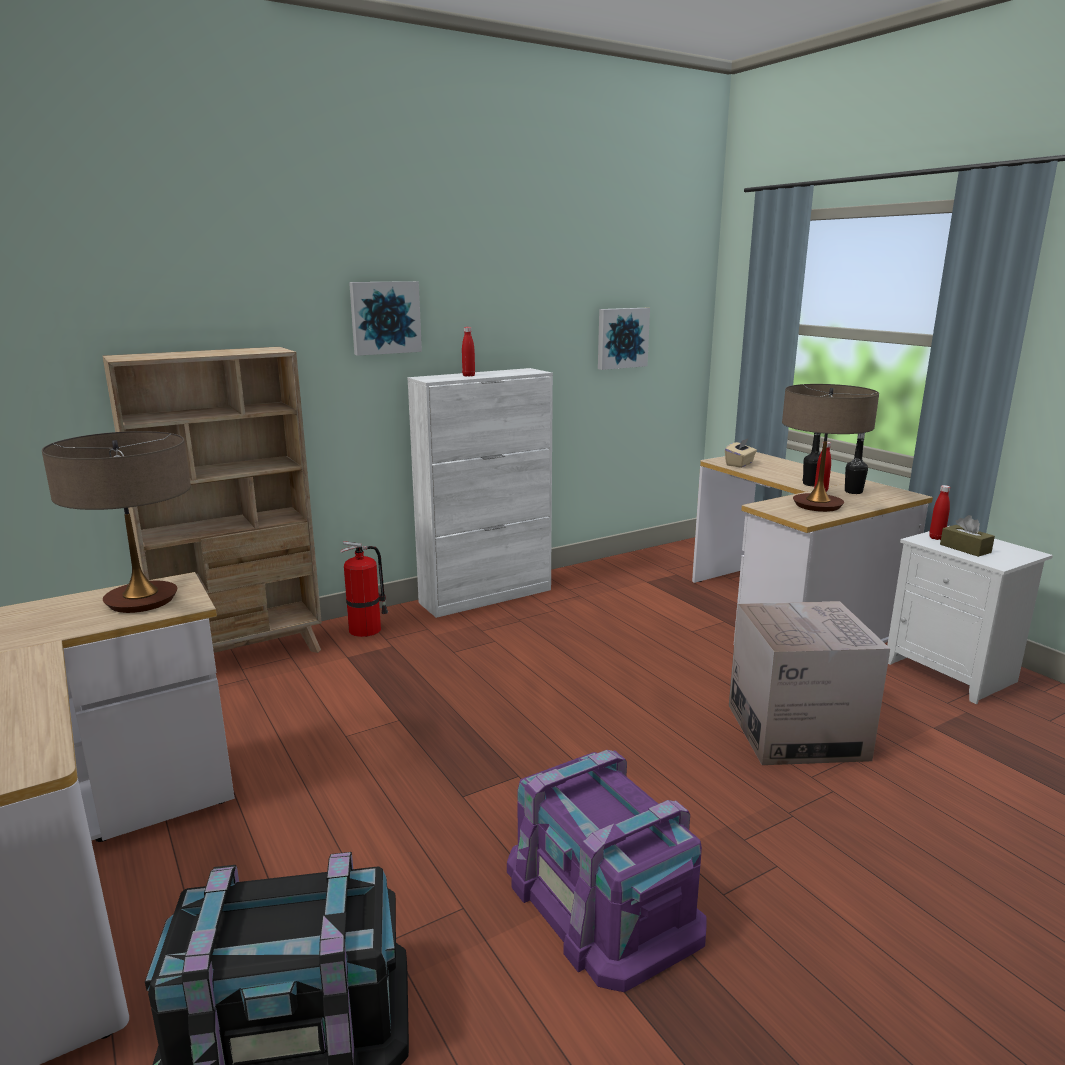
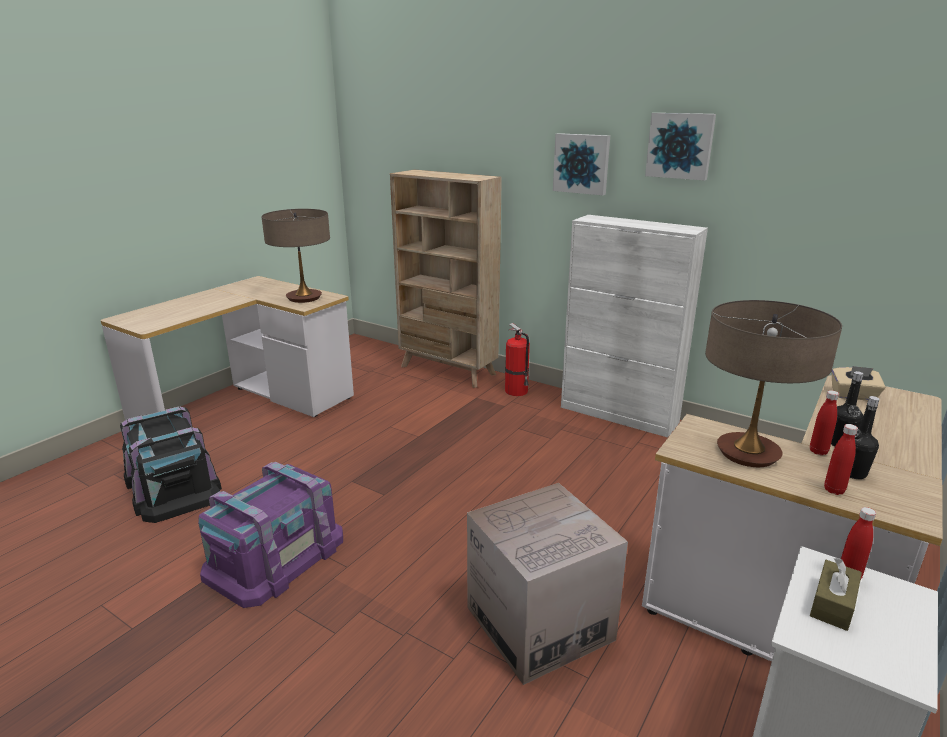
camera: 65 degrees right, 5 degrees up
(468, 376) = (623, 222): red bottle -> red bottle (834, 490)
(621, 338) = (846, 215): picture -> picture (680, 145)

